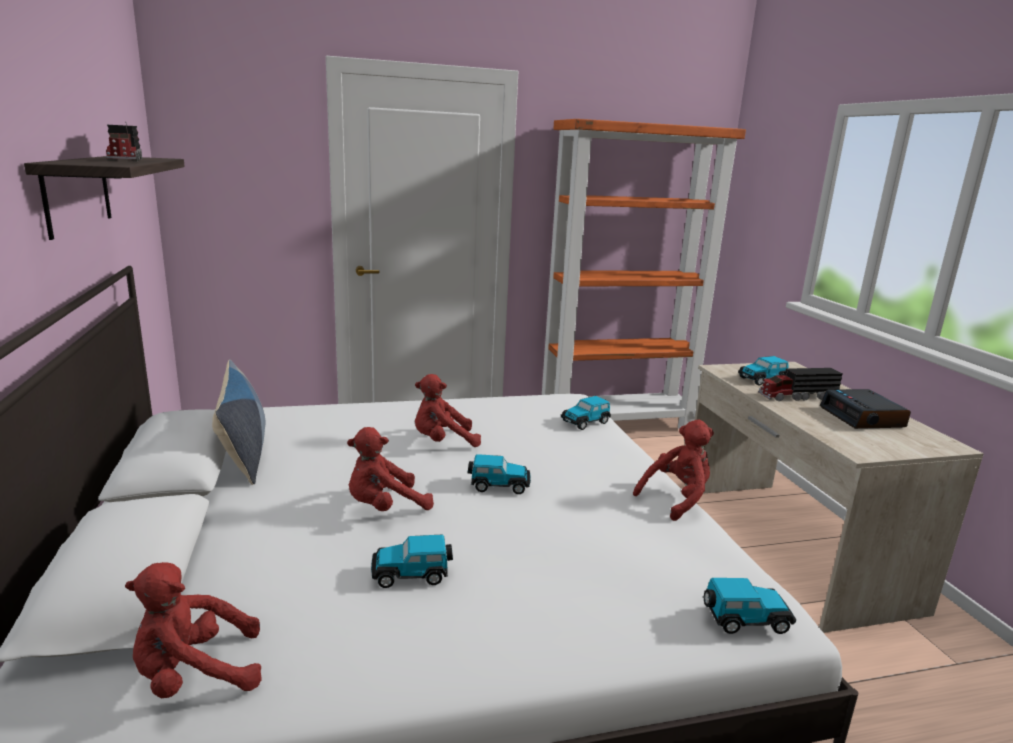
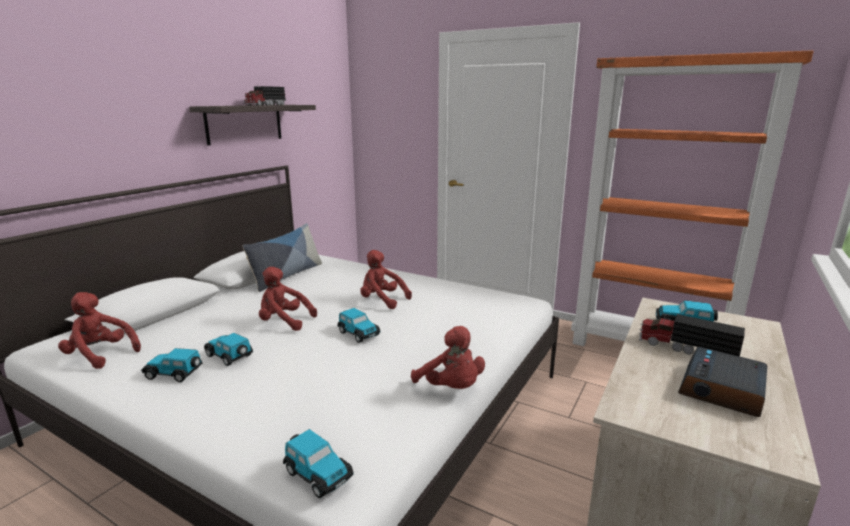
camera: 45 degrees right, 0 degrees up
(586, 422) = (498, 318): toy car -> toy car (175, 373)
(677, 498) = (451, 388): red plush toy -> red plush toy turned 45 degrees clockwise

